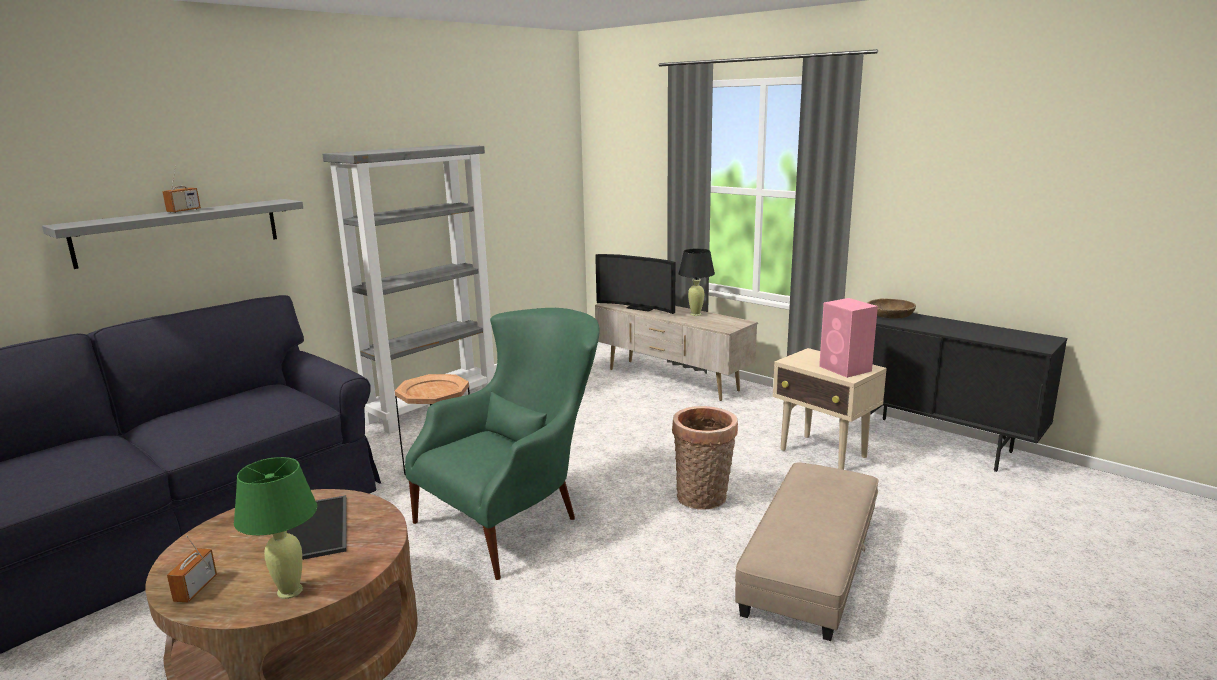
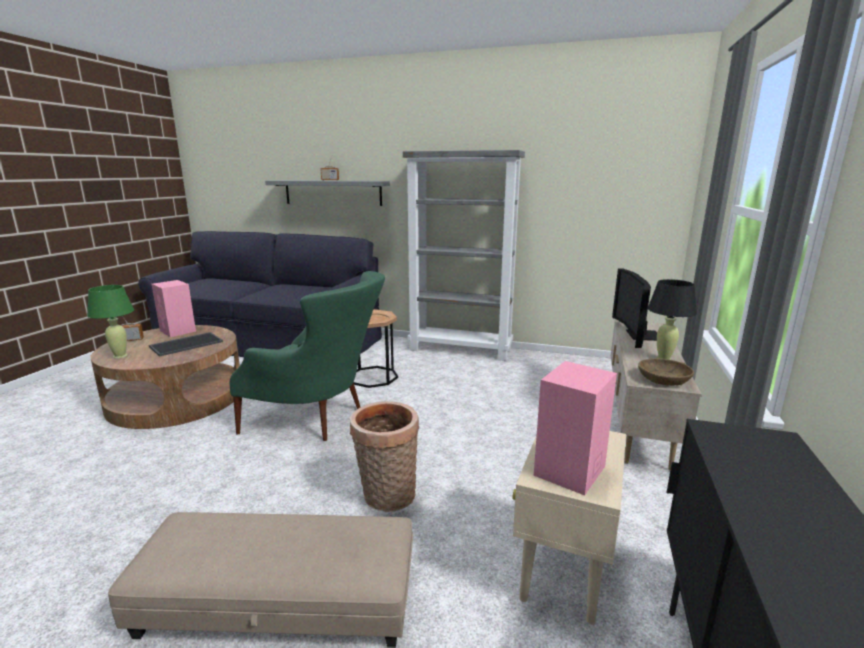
camera: 65 degrees right, 0 degrees up
(217, 540) = (178, 331): none -> pink speaker
(889, 315) = (770, 455): brown bowl -> brown bowl (663, 379)

